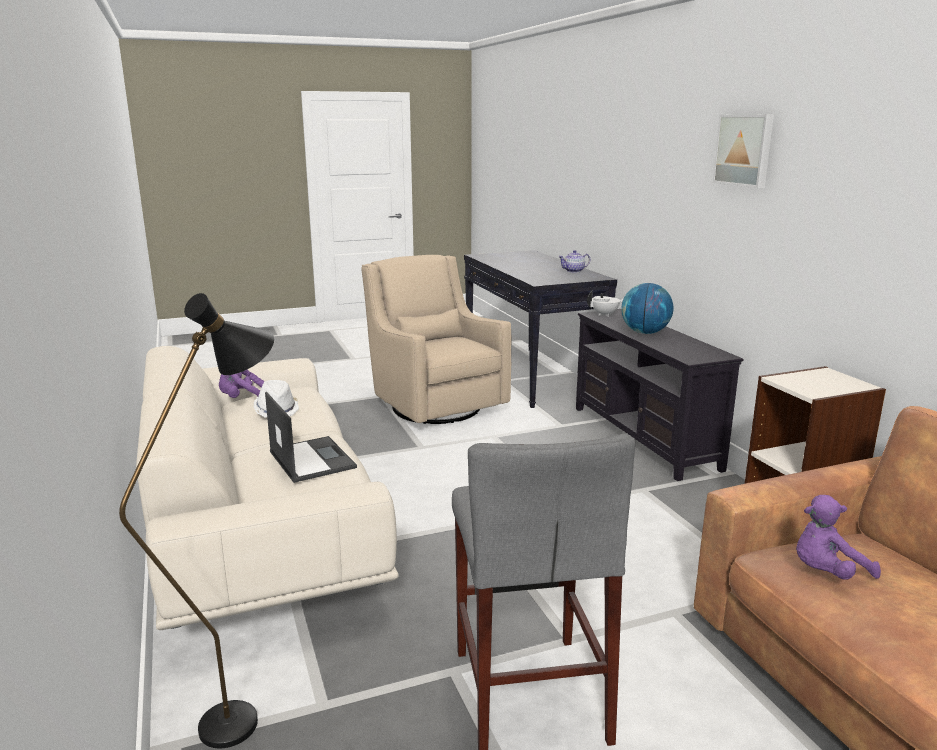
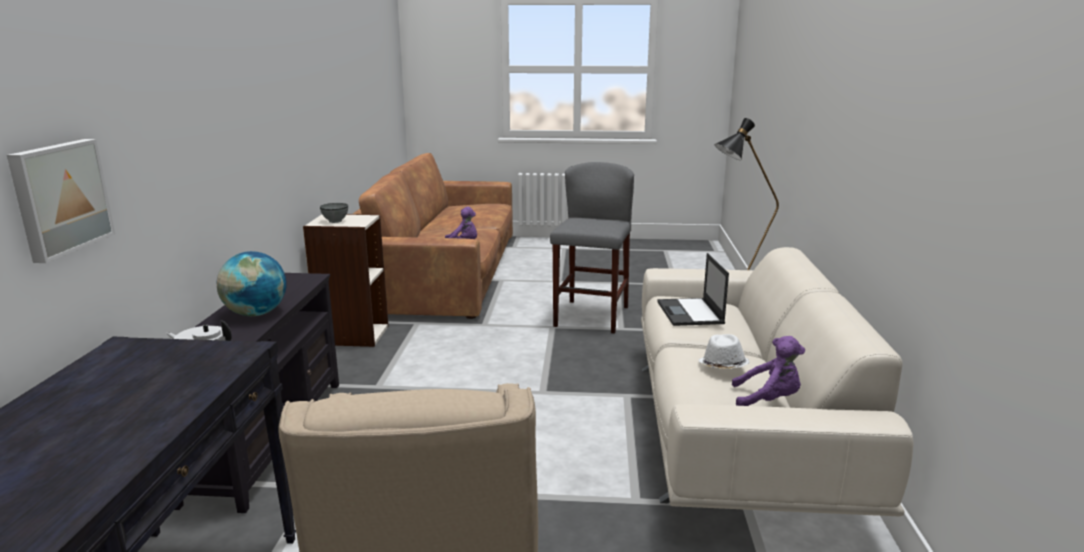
camera: 155 degrees left, 0 degrees up
(574, 271) = (82, 381): teapot -> none
(745, 150) = (216, 75): picture -> picture (59, 198)
(820, 378) = (335, 221): none -> grey bowl

